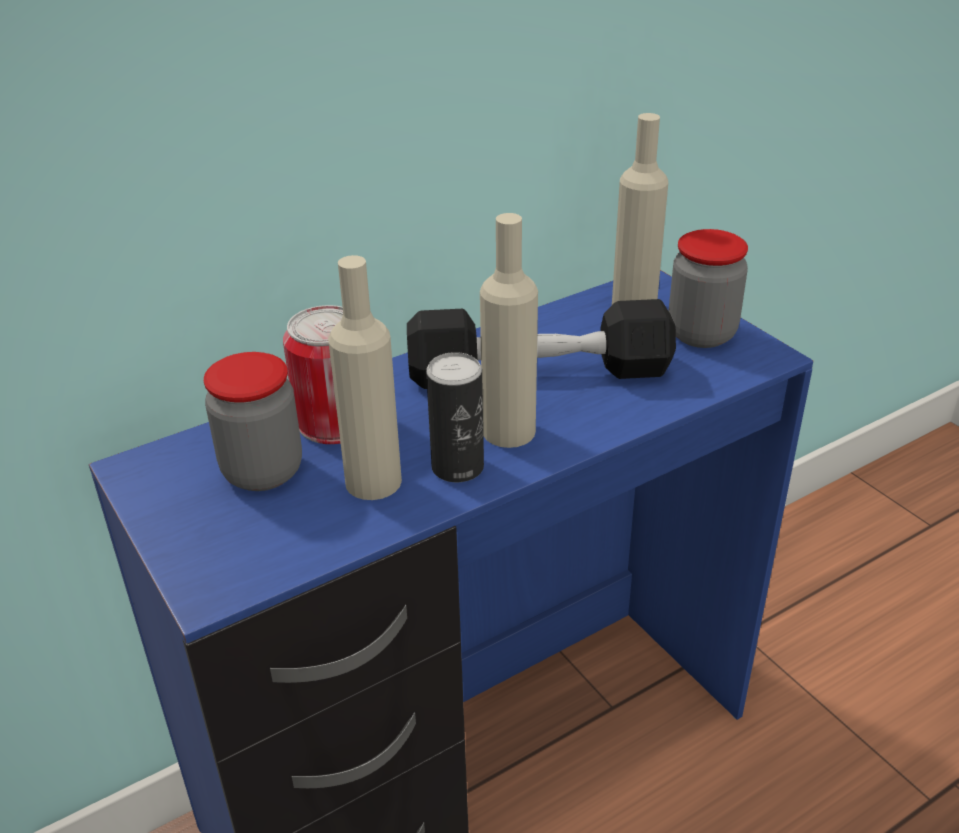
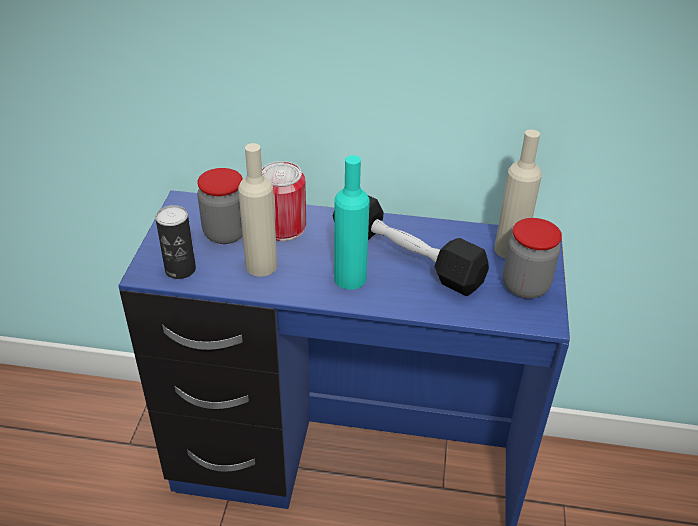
camera: 40 degrees right, 5 degrees up
(457, 467) = (304, 281): can -> can (180, 269)
(509, 431) = (350, 278): beige bottle -> turquoise bottle

